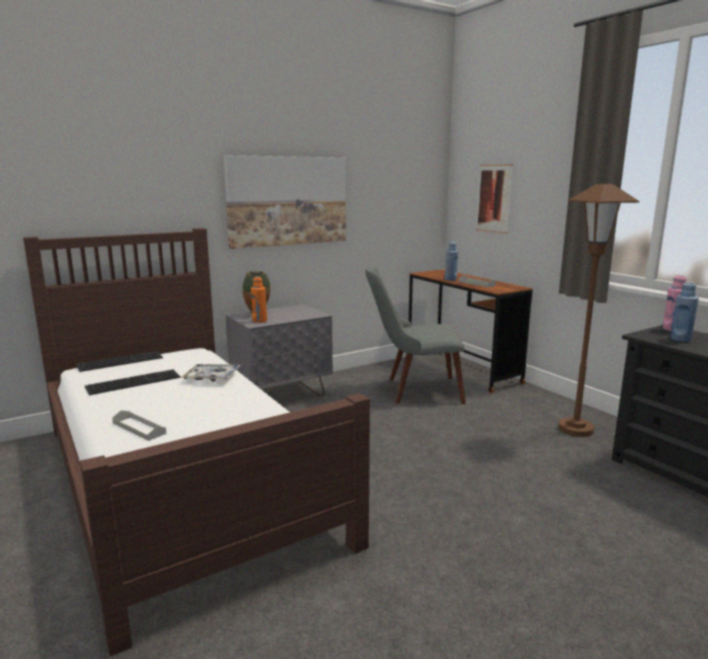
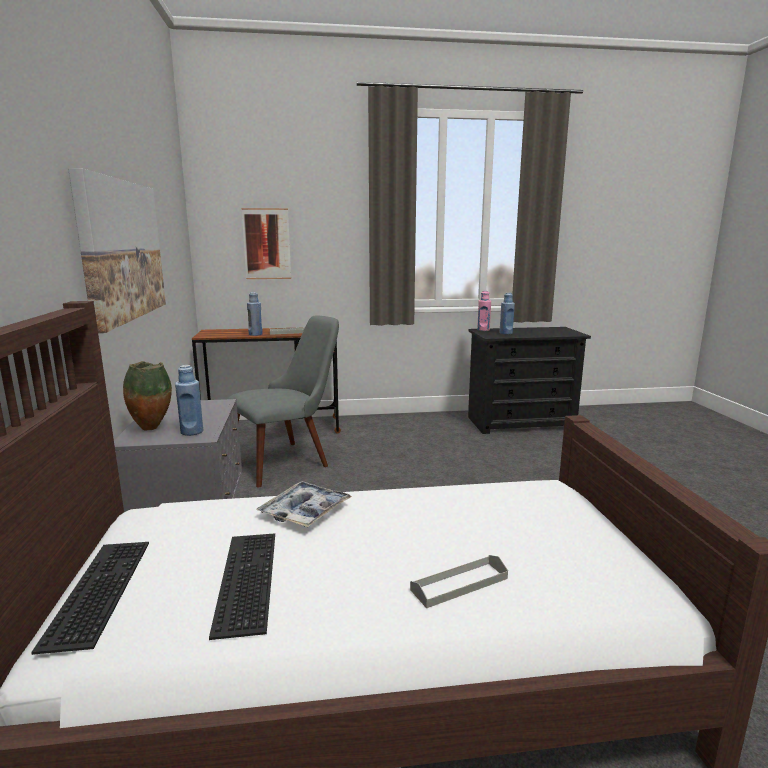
camera: 65 degrees left, 0 degrees up
(259, 321) = (192, 432): orange bottle -> blue bottle
(413, 390) = (289, 459): grey chair -> grey chair turned 150 degrees counterclockwise
(575, 429) = (431, 428): brown floor lamp -> none

